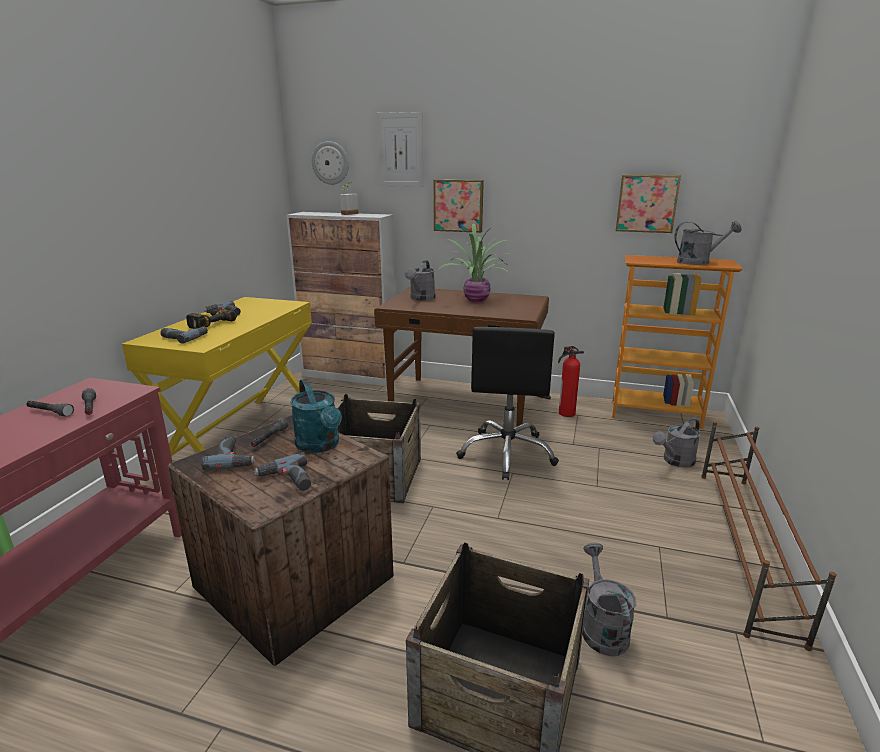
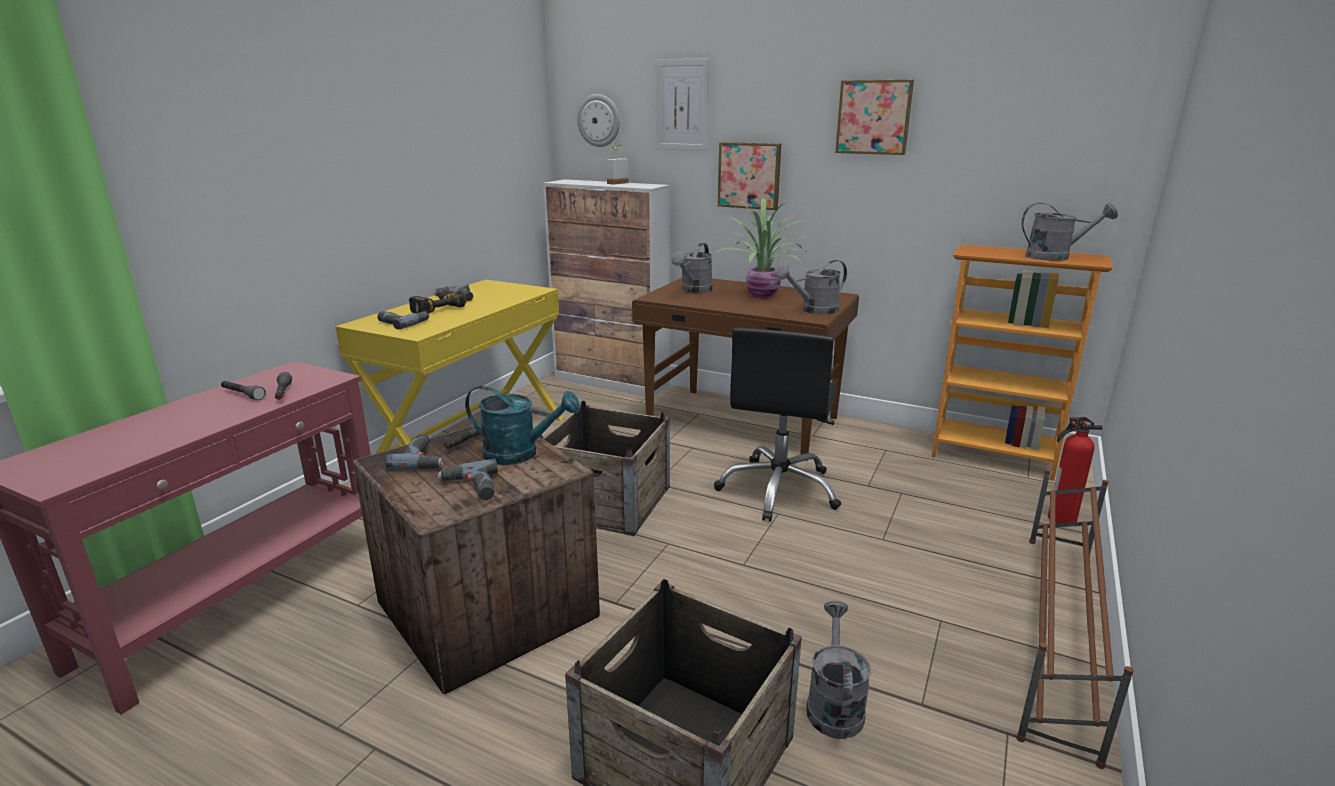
camera: 10 degrees right, 0 degrees up
(320, 445) = (520, 454): turquoise watering can -> turquoise watering can turned 60 degrees counterclockwise
(565, 413) = (870, 446): fire extinguisher -> fire extinguisher (1059, 519)
(646, 203) = (992, 177): picture -> picture (874, 117)
(675, 461) = (999, 519): grey watering can -> grey watering can (814, 310)

